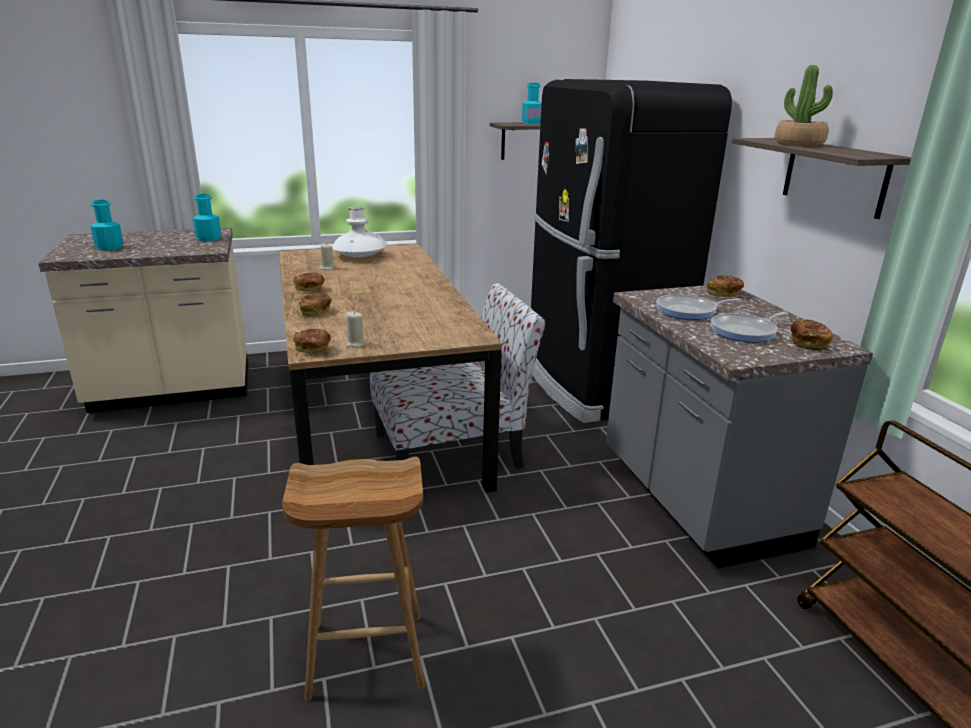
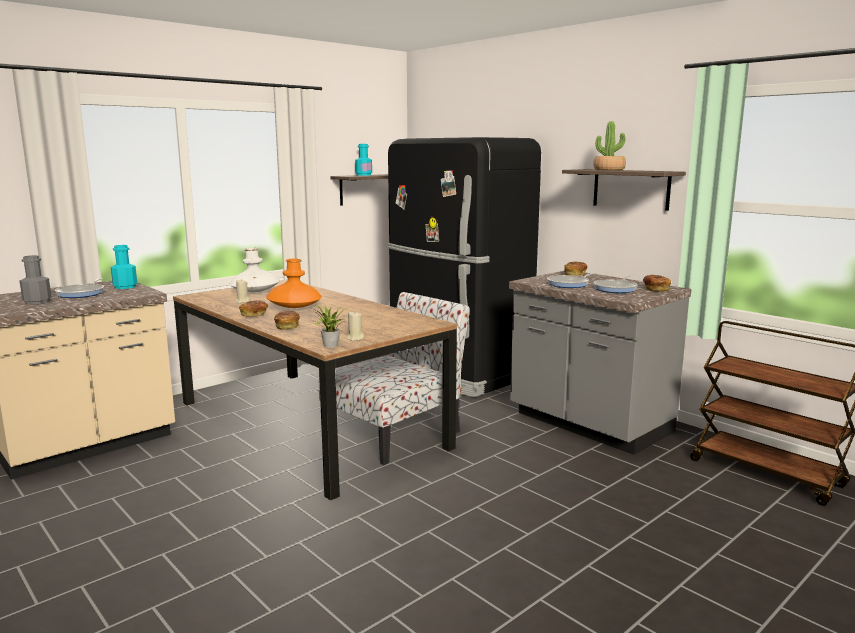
camera: 25 degrees left, 10 degrees down
(109, 247) = (37, 302): turquoise bottle -> grey bottle
(161, 242) = (82, 293): none -> frying pan
(313, 350) = (329, 346): bread -> potted plant
(364, 284) = (294, 307): none -> orange vase
(364, 656) = (467, 559): brown stool -> none

